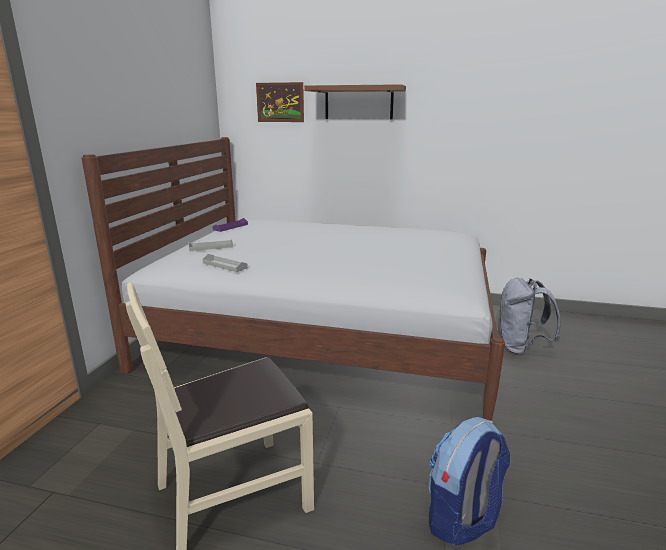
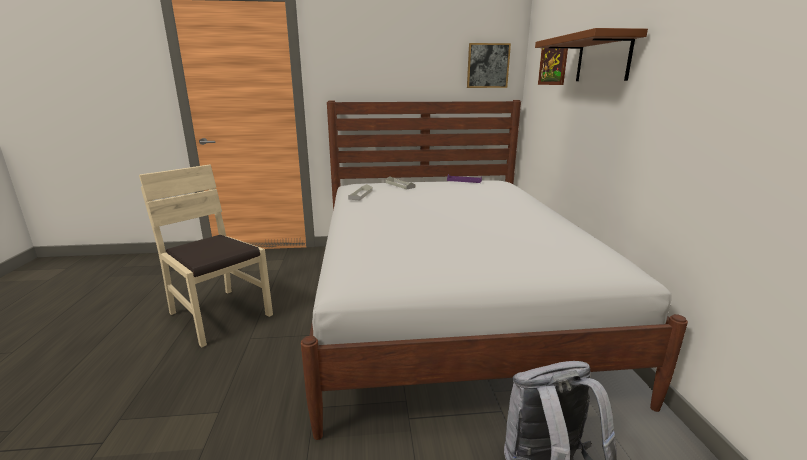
camera: 70 degrees right, 0 degrees up
(198, 102) = (488, 66): none -> picture
(462, 519) = (177, 425): backpack -> none

